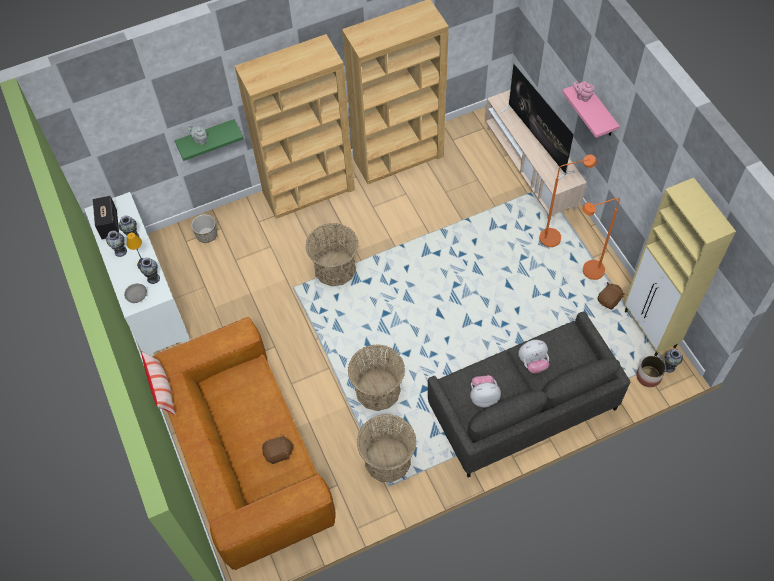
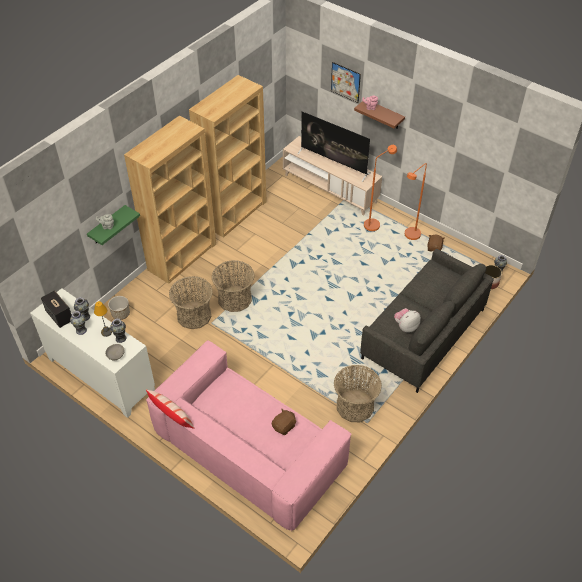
camera: 30 degrees left, 10 degrees down
(246, 454) = (249, 448): brown sofa -> pink sofa
(378, 390) = (318, 364): basket -> basket (194, 315)
(533, 362) = (423, 293): plush toy -> none
(570, 50) = (345, 82): none -> picture
(600, 111) = (384, 114): pink shelf -> brown shelf
(650, 330) = (471, 255): beige cabinet -> none

